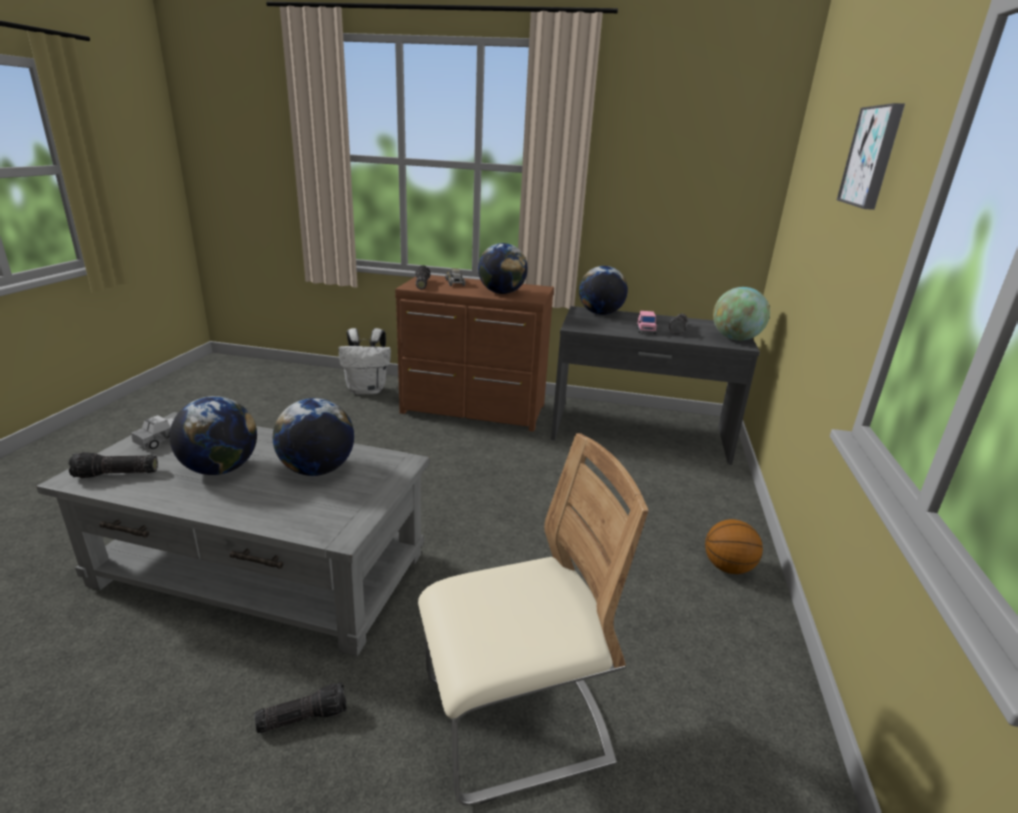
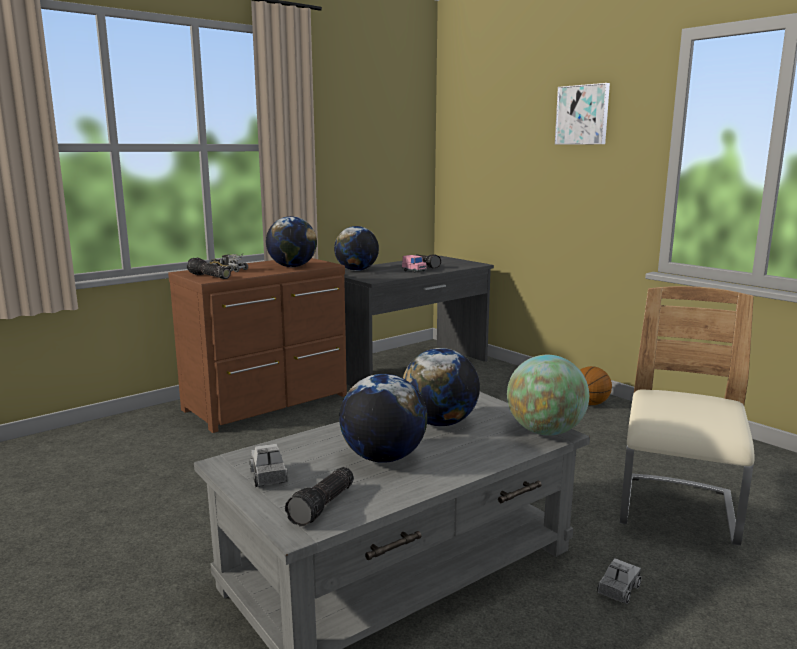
camera: 50 degrees left, 10 degrees down
(304, 716) = (618, 590): flashlight -> toy truck
(367, 390) = (130, 433): white backpack -> none
(735, 339) = (465, 262): globe -> globe (545, 432)

